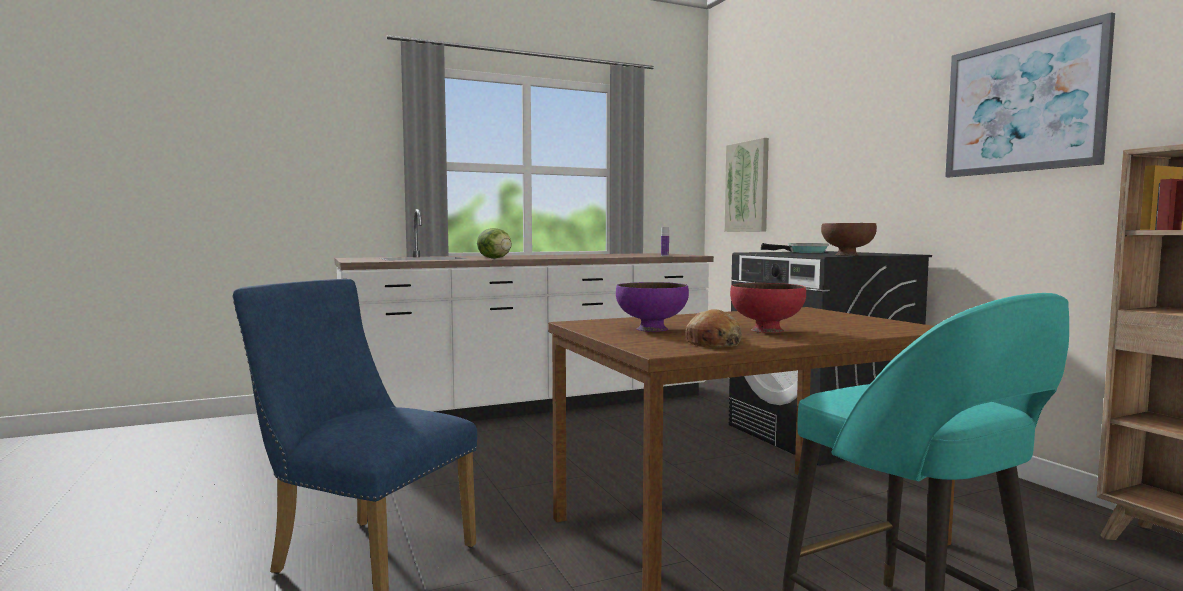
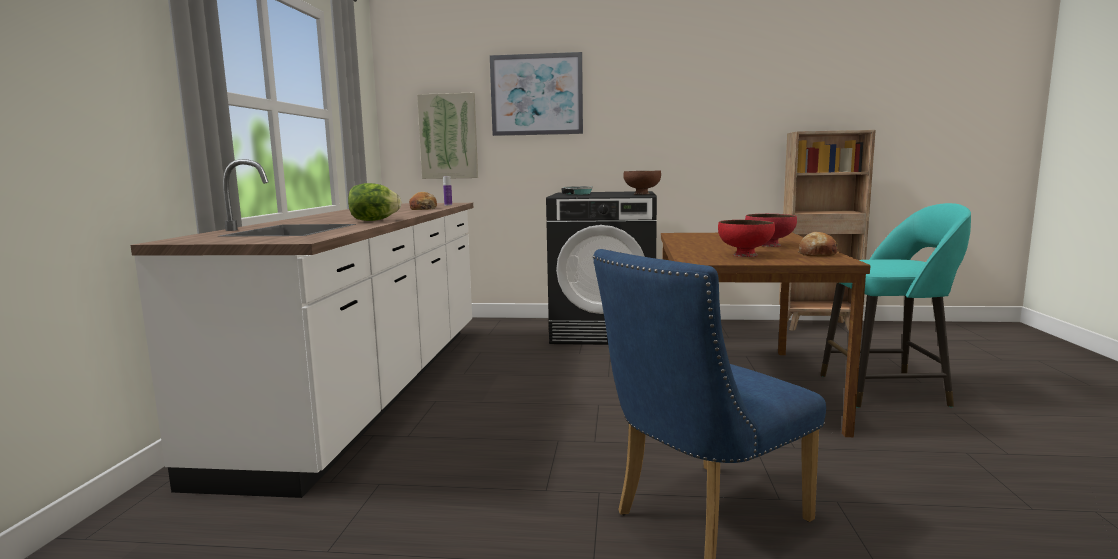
camera: 60 degrees left, 5 degrees up
(614, 256) = (423, 209): none -> bread
(651, 329) = (744, 255): purple bowl -> red bowl
(1022, 105) = (707, 96): picture -> picture (536, 95)

